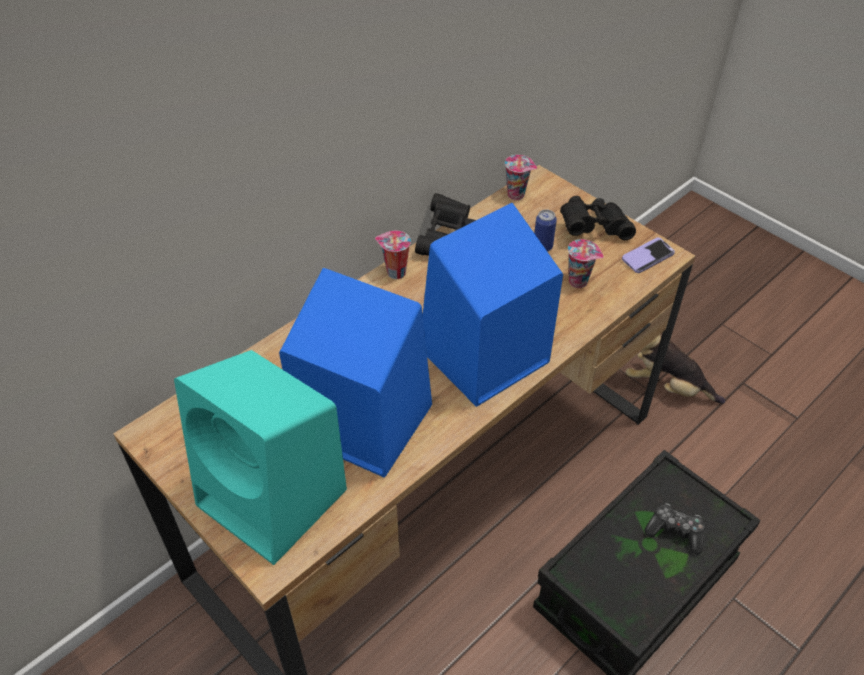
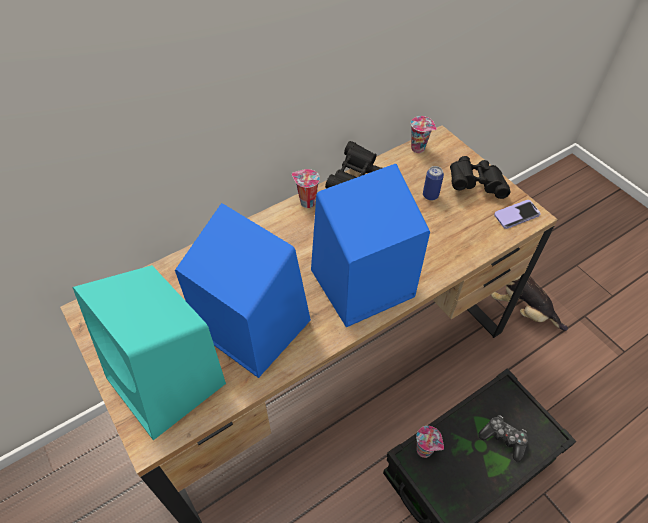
camera: 10 degrees right, 5 degrees up
(579, 282) = (454, 229): cup -> cup (425, 450)

